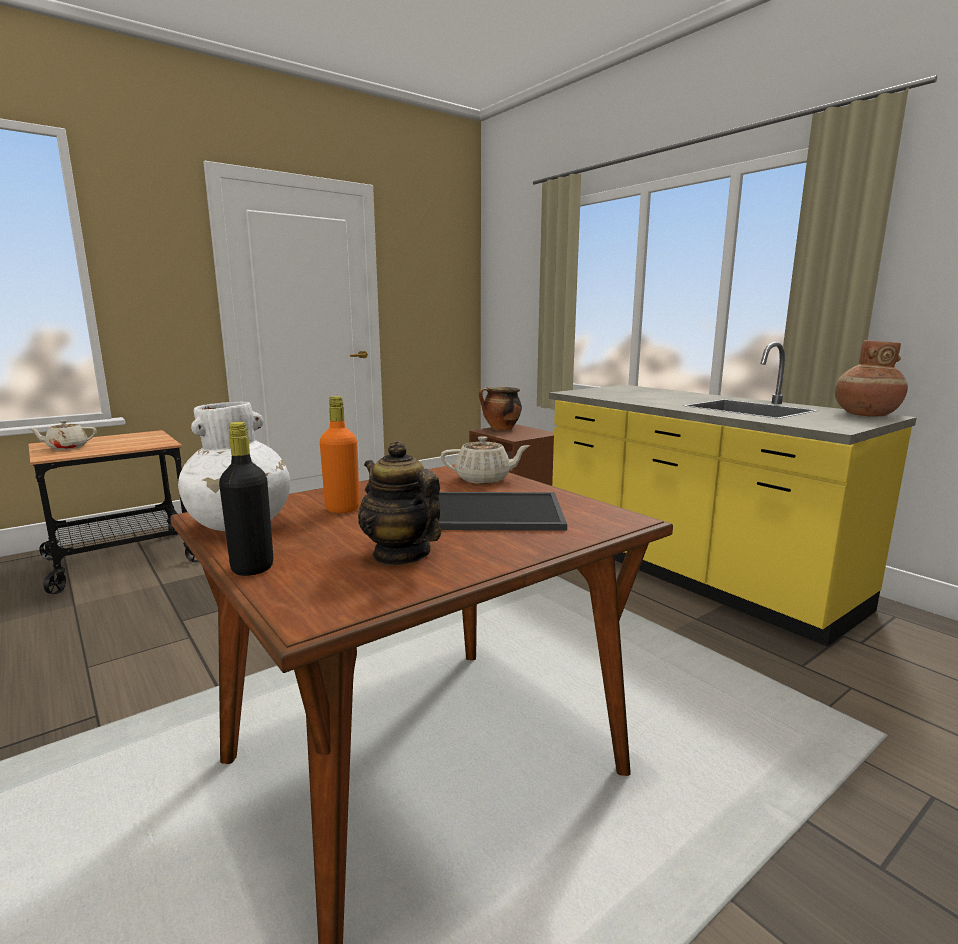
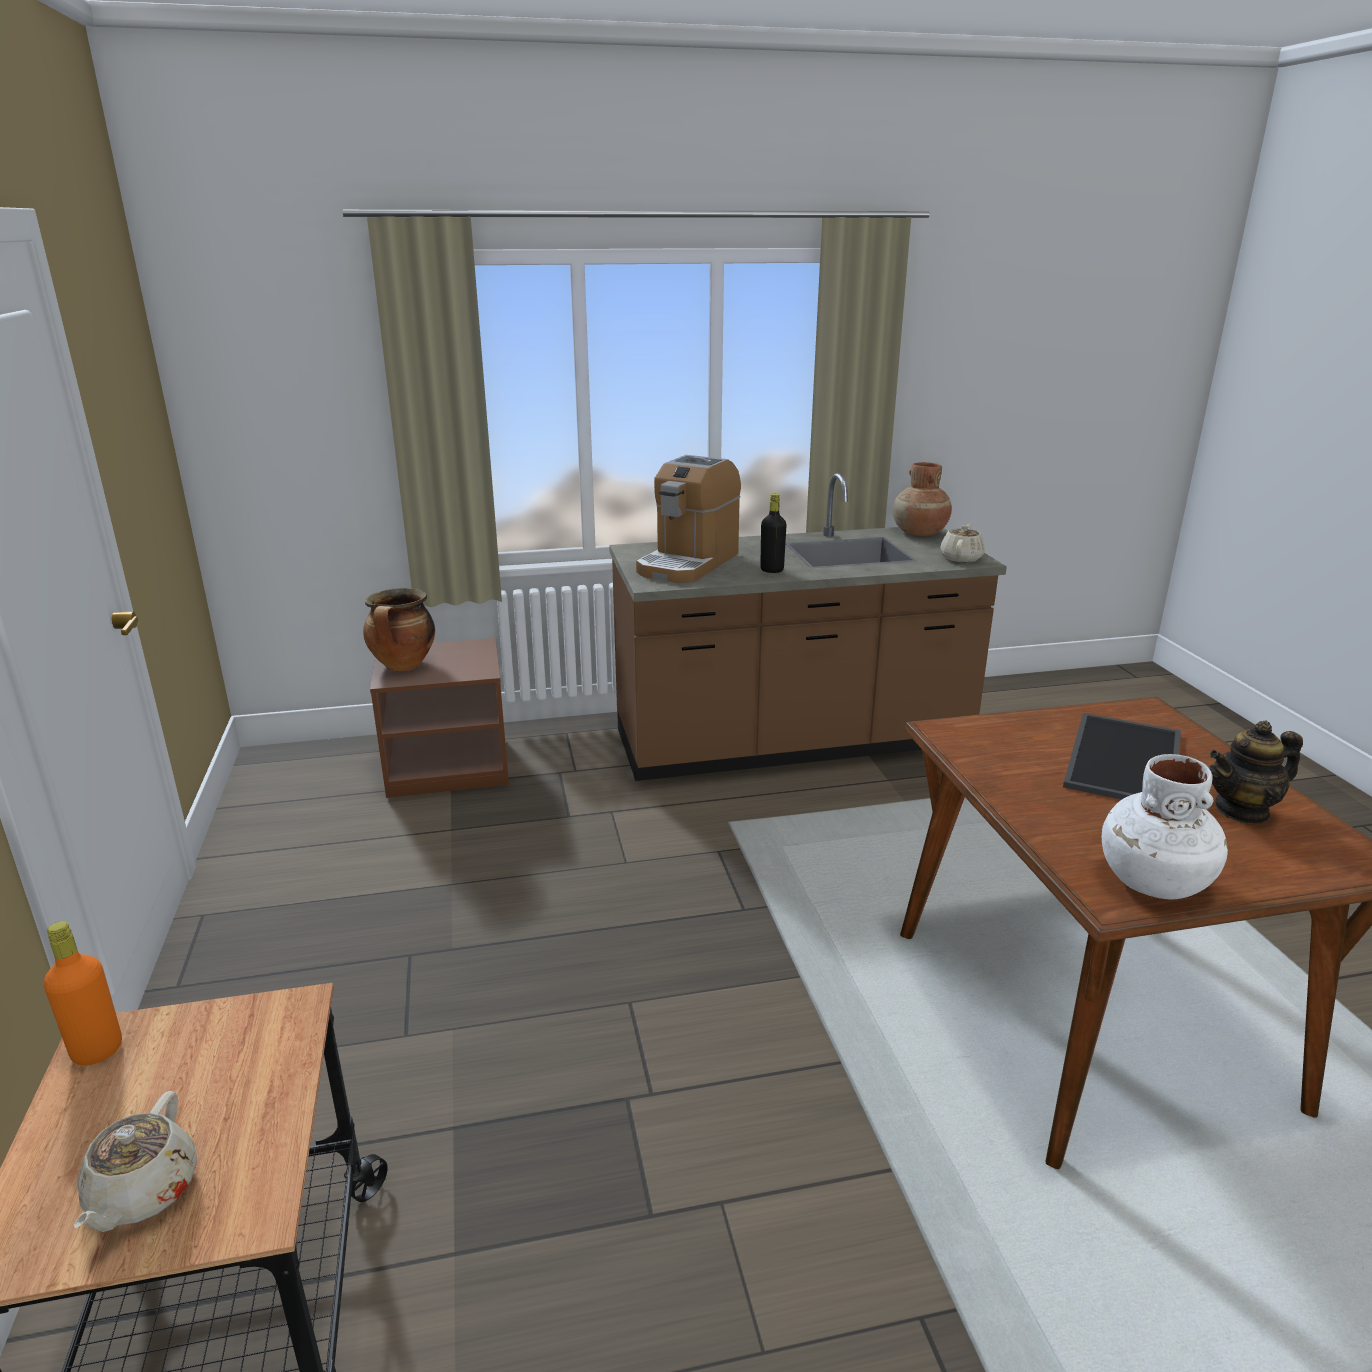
camera: 65 degrees left, 10 degrees up
(252, 568) = (1282, 881): black bottle -> black bottle (772, 570)
(342, 509) = (1103, 820): orange bottle -> orange bottle (97, 1051)
(484, 479) = (1003, 732): beige teapot -> beige teapot (961, 558)
(624, 392) = (688, 563): none -> coffee machine
(690, 572) = (792, 743): yellow counter -> brown counter

